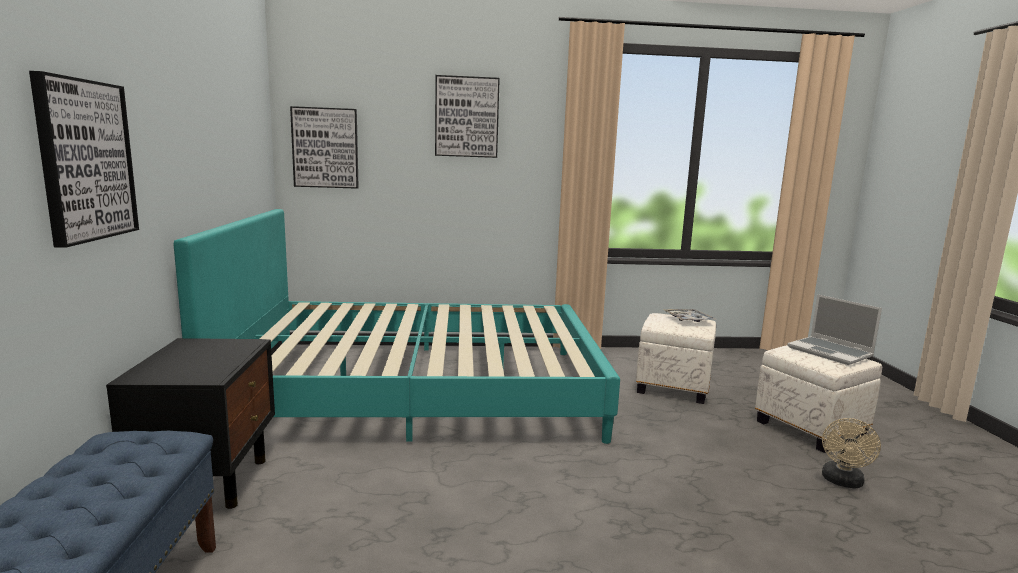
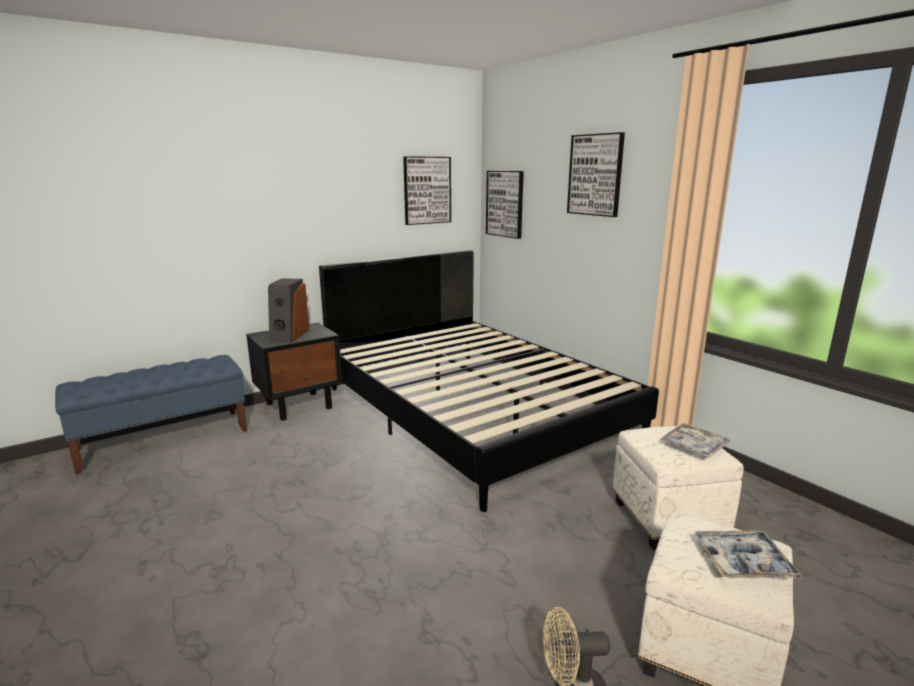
camera: 60 degrees right, 5 degrees up
(85, 160) = (241, 221): picture -> picture (427, 190)
(199, 361) = (289, 335): none -> speaker
(419, 389) = (473, 411): turquoise bed -> black bed
(831, 352) = (743, 562): laptop -> tray

